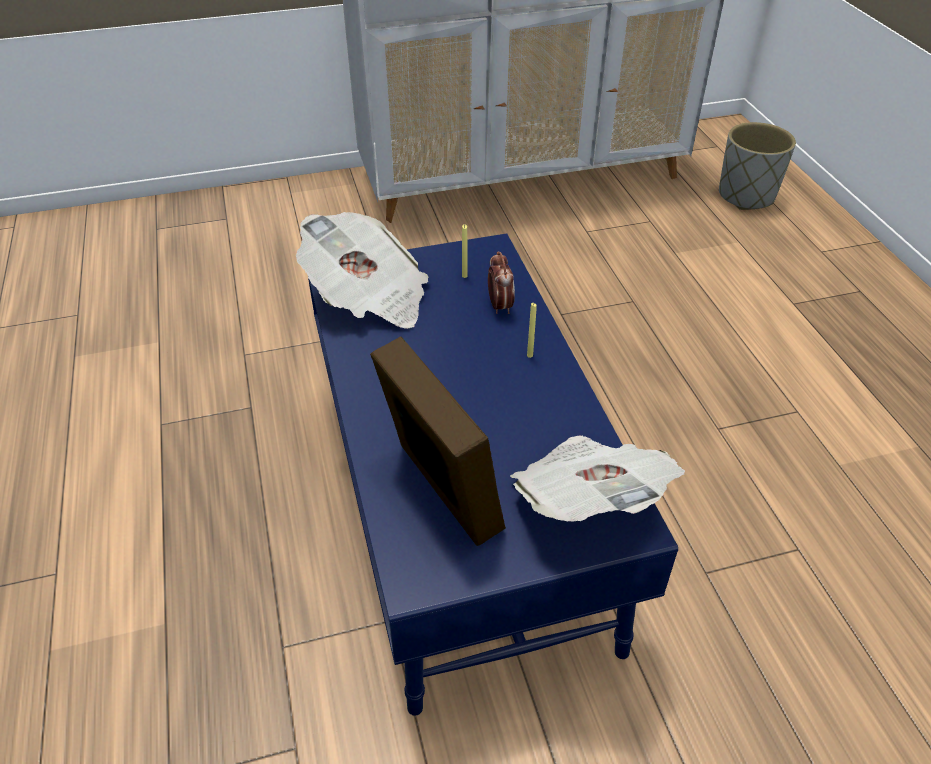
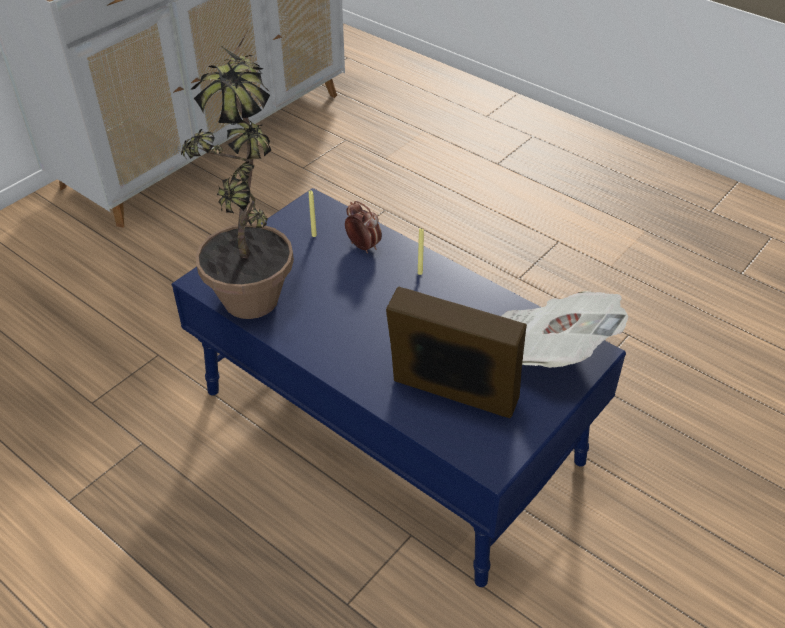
camera: 35 degrees left, 0 degrees up
(368, 297) = (254, 285): newspaper -> potted plant
(745, 196) = (400, 92): grey planter -> none

